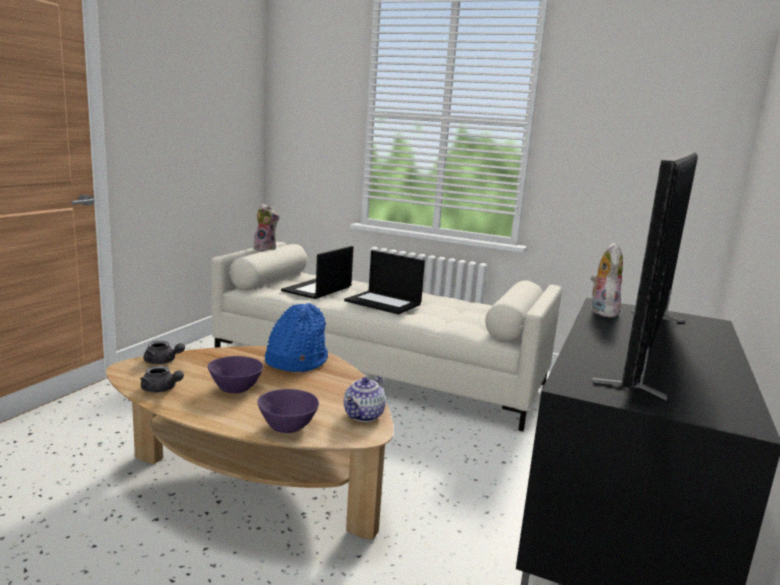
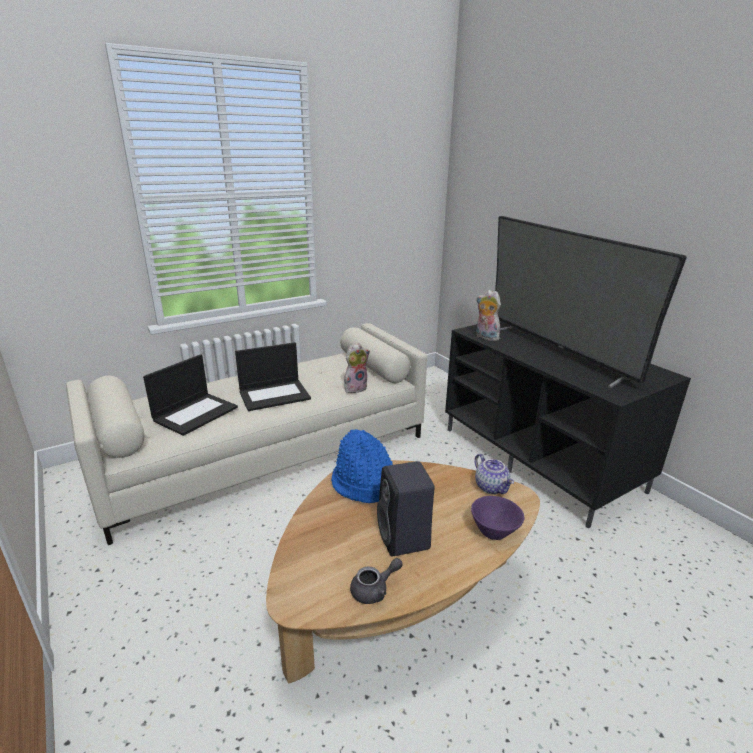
camera: 55 degrees left, 10 degrees up
(163, 362) = (299, 572): grey teapot -> none
(235, 389) = (404, 539): purple bowl -> black speaker
(266, 249) = (95, 397): plush toy -> plush toy (355, 388)
(317, 289) = (196, 413): laptop -> laptop turned 120 degrees counterclockwise

